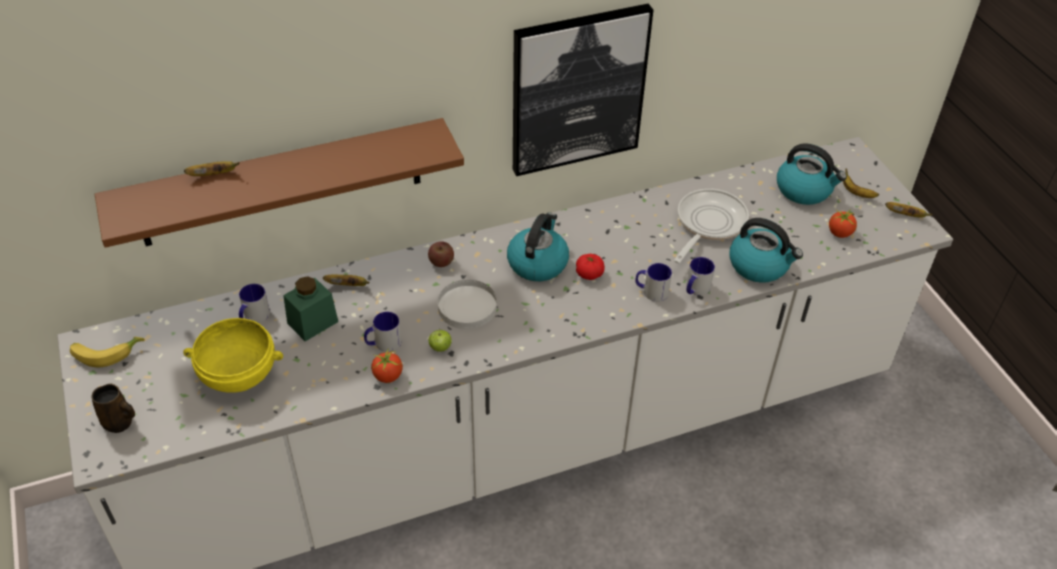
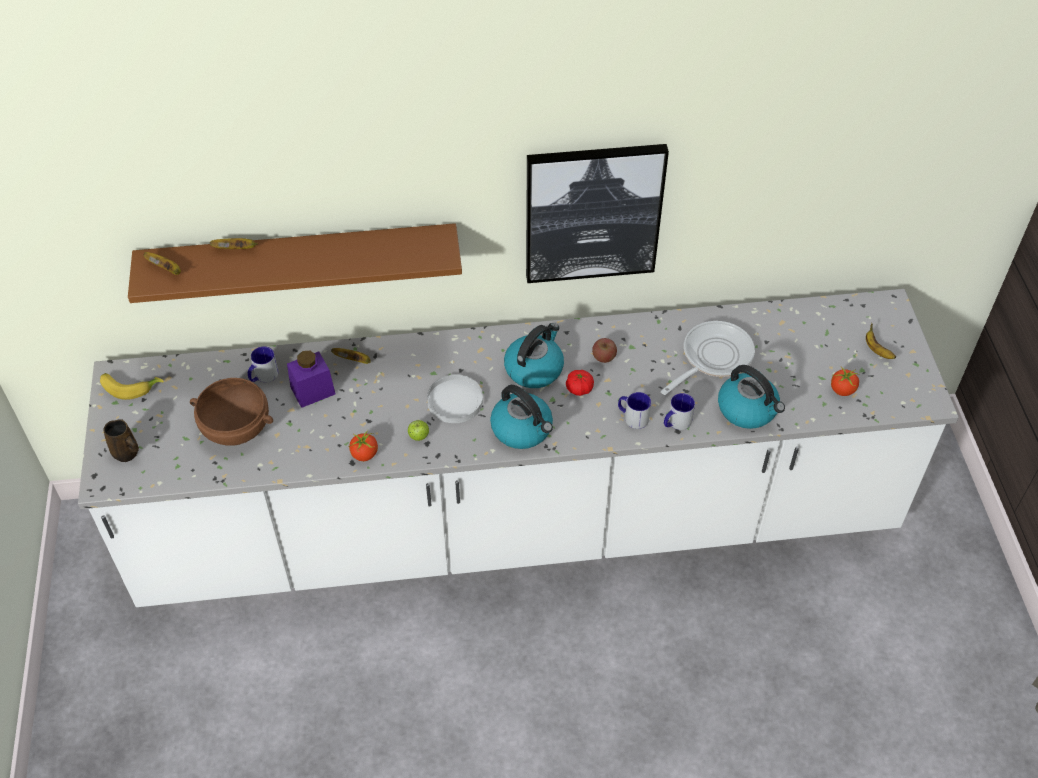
camera: 15 degrees right, 5 degrees up
(239, 374) = (237, 428): yellow bowl -> brown bowl
(312, 322) = (313, 390): green jar -> purple jar
(383, 343) = (369, 422): mug -> none
(441, 262) = (445, 352): apple -> apple (604, 357)
(804, 190) = (824, 338): kettle -> kettle (522, 429)
(905, 215) = (918, 383): banana -> banana (166, 269)

